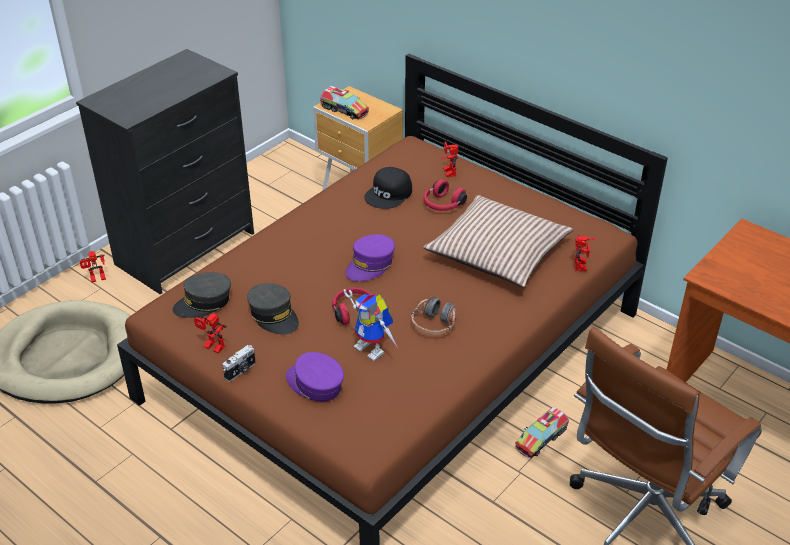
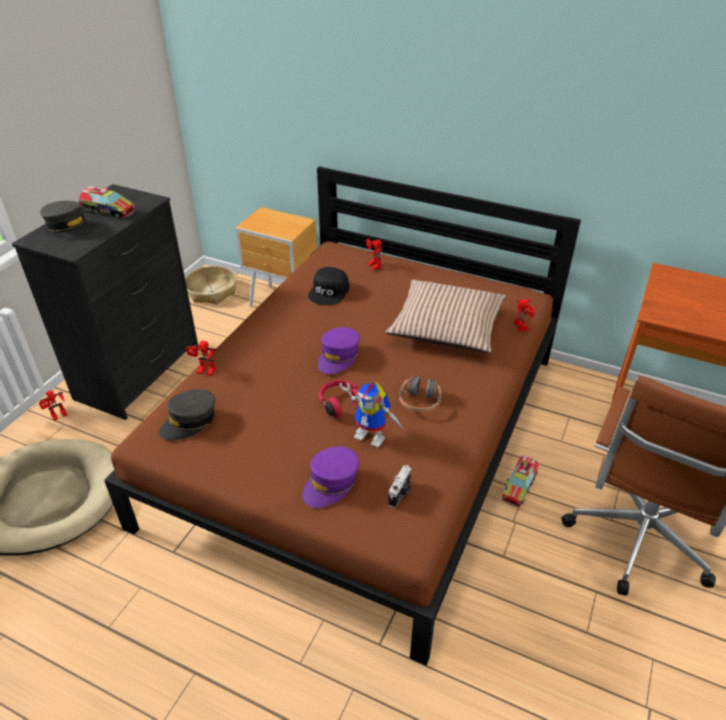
camera: 15 degrees left, 0 degrees up
(211, 347) = (212, 466): toy robot -> toy robot (204, 372)
(241, 371) = (251, 485): camera -> camera (400, 493)
(274, 316) = (264, 421): grey cap -> grey cap (69, 228)
(287, 171) = (212, 291): none -> basket
(315, 384) = (331, 483): purple cap -> purple cap turned 75 degrees counterclockwise
(344, 110) = (264, 226): toy truck -> toy truck (108, 211)
(442, 205) = (380, 294): red headphones -> none

